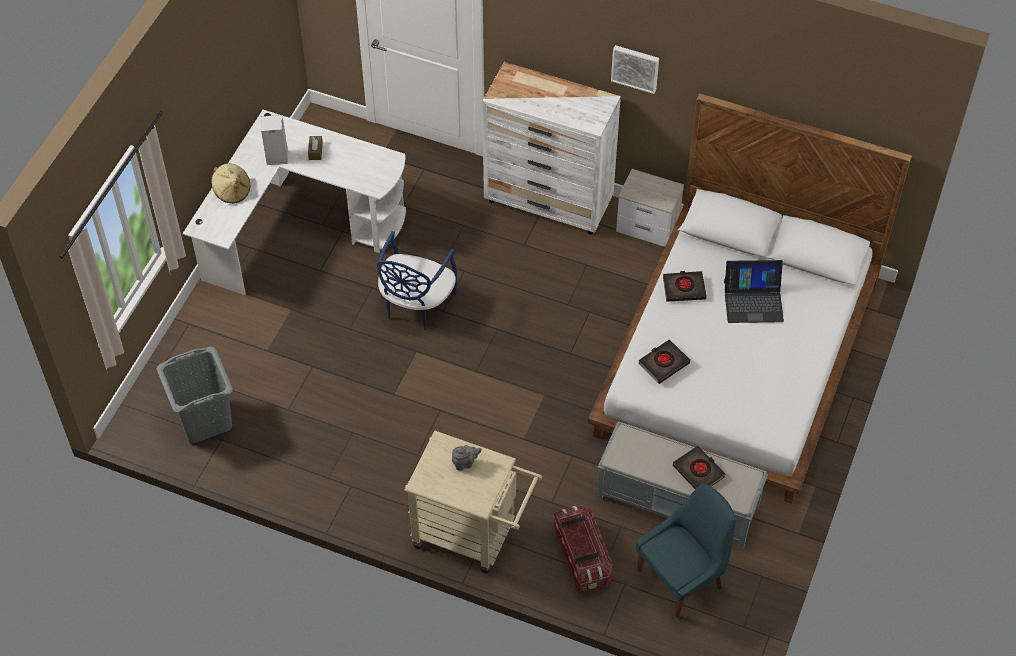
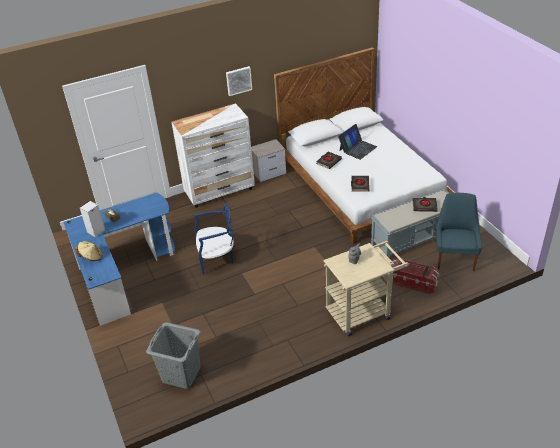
camera: 45 degrees left, 15 degrees down
(299, 226) = (121, 272): white desk -> blue desk
(416, 305) = (216, 259): blue chair -> blue chair turned 75 degrees counterclockwise

